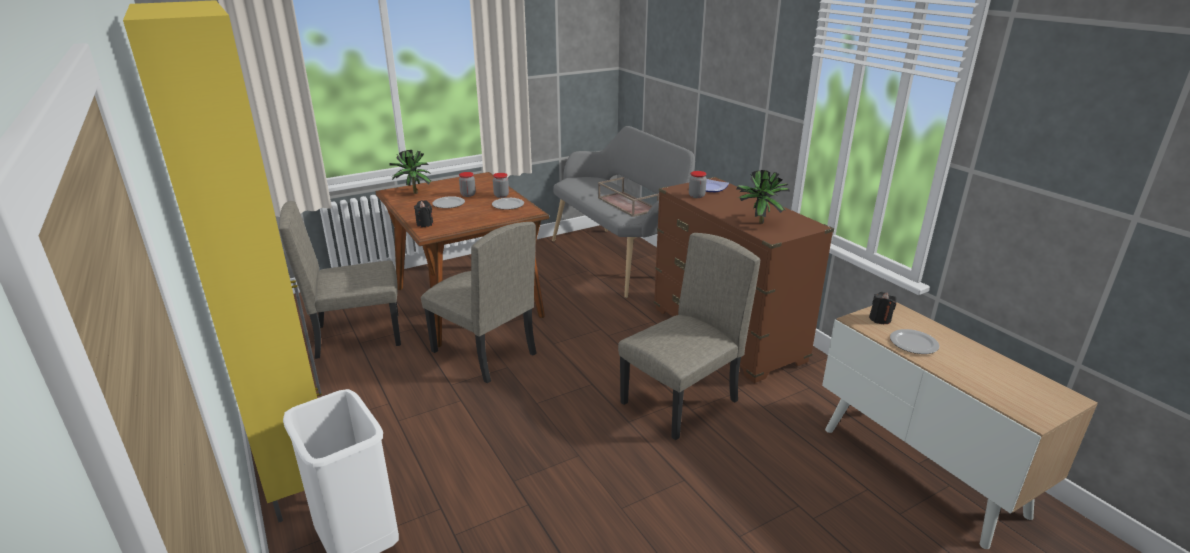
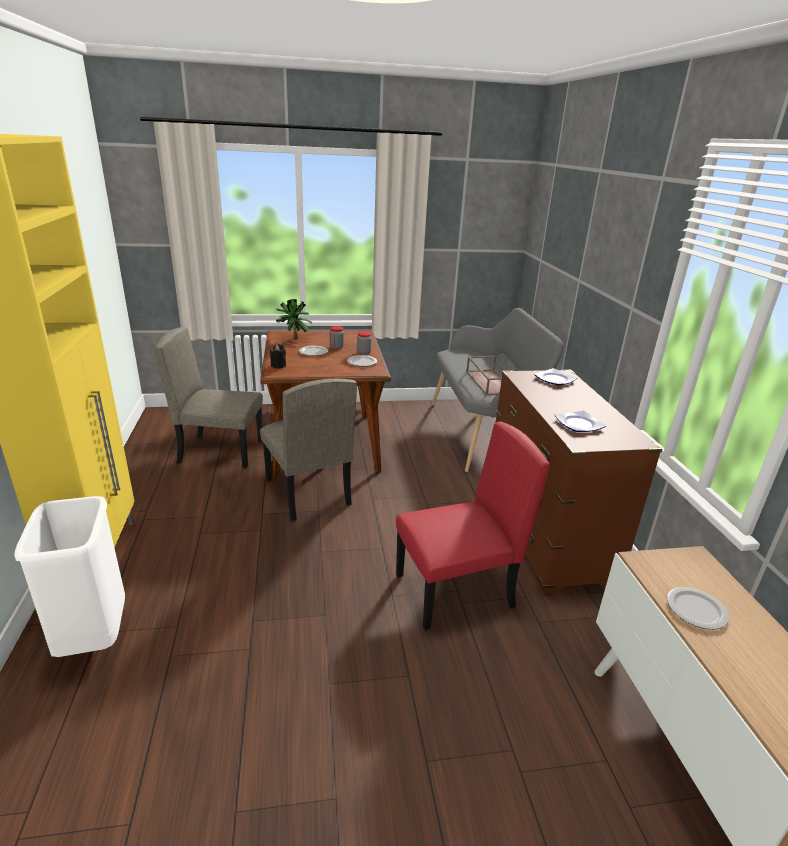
camera: 20 degrees right, 0 degrees up
(680, 402) = (454, 591): beige chair -> red chair
(696, 196) = (534, 385): jar -> none
(758, 222) = (577, 424): potted plant -> plate
(880, 319) = (672, 567): black candle -> none

